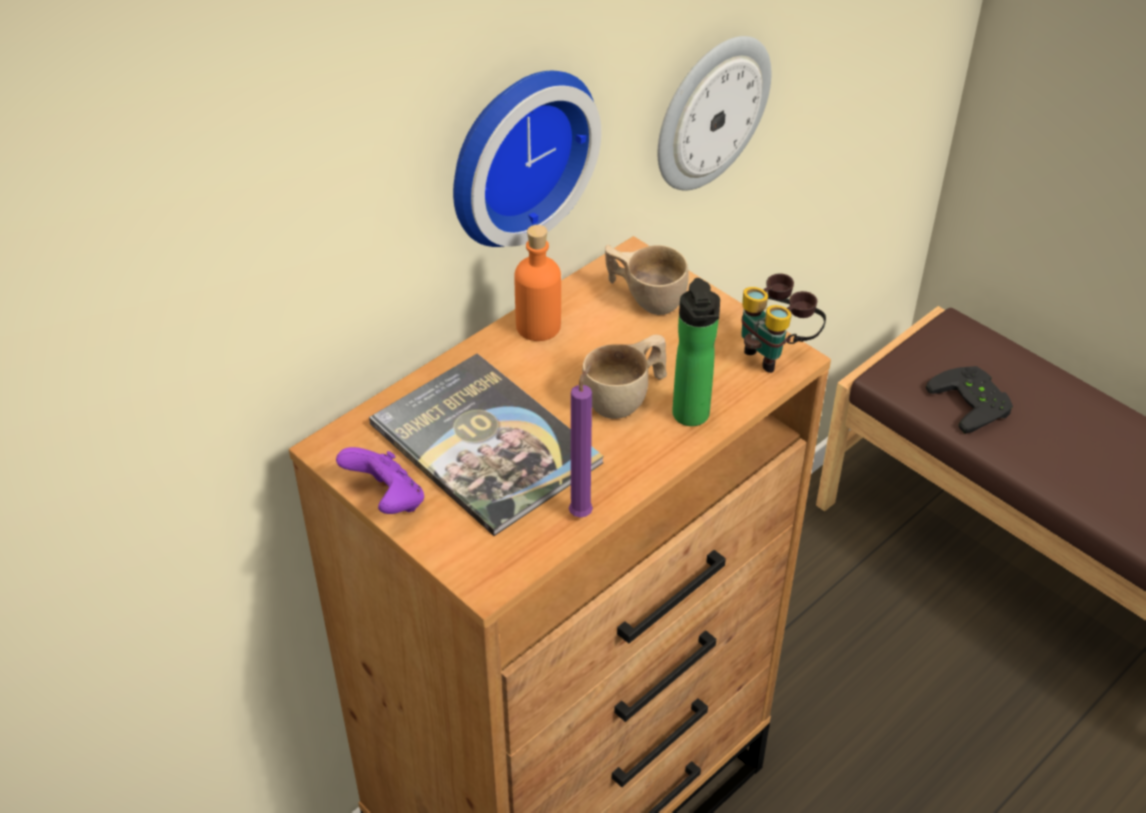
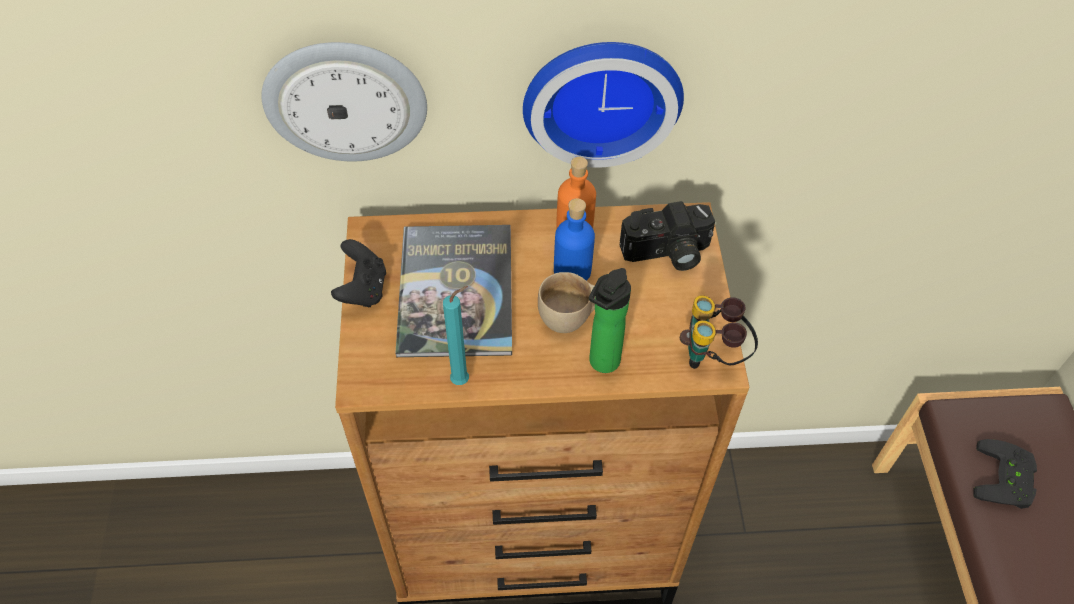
camera: 40 degrees right, 10 degrees up
(387, 501) = (363, 289): purple game controller -> black game controller
(576, 360) = (572, 271): none -> blue bottle
(582, 512) = (463, 380): purple candle -> turquoise candle
(644, 297) = (667, 253): beige cup -> camera
(710, 112) = (831, 139): wall clock -> wall clock (345, 101)

